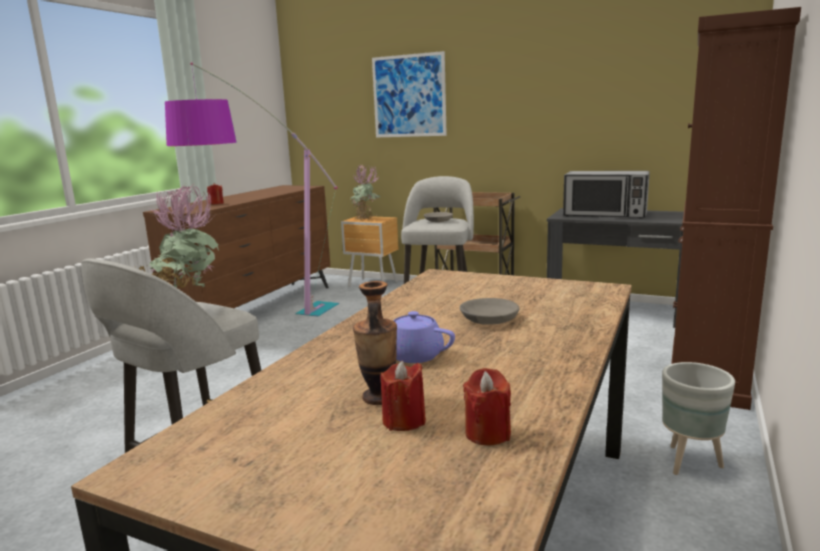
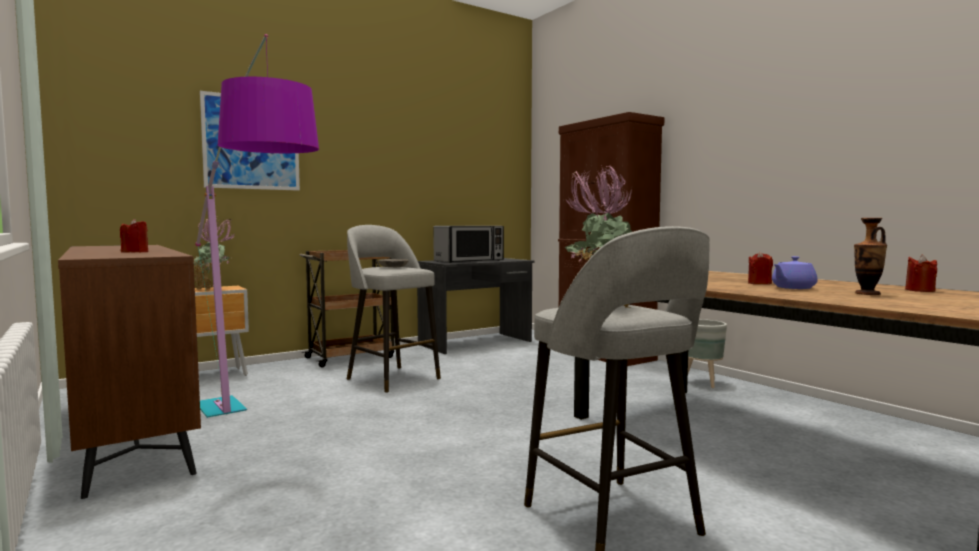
camera: 60 degrees left, 10 degrees down
(404, 421) = (904, 294): red candle -> red candle (759, 283)
(488, 319) = (730, 279): grey bowl -> none

